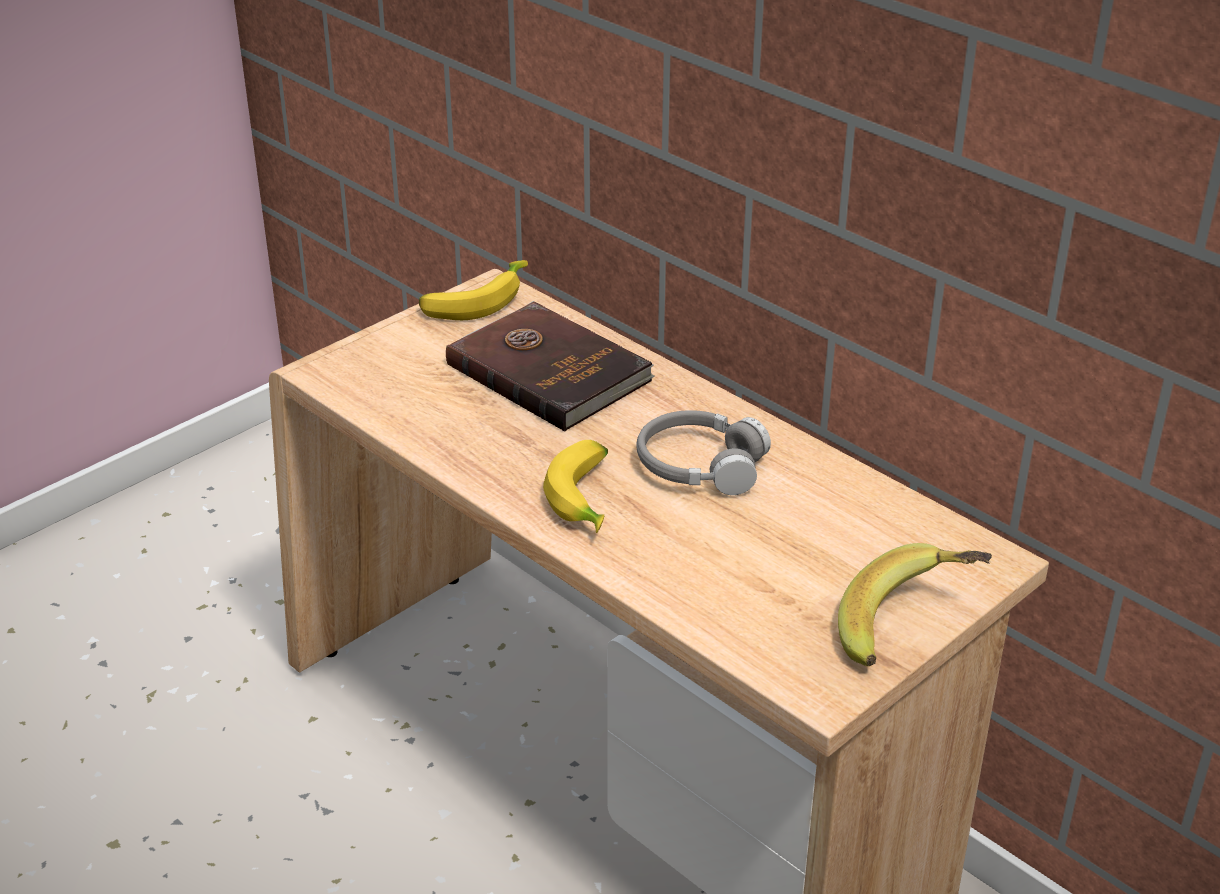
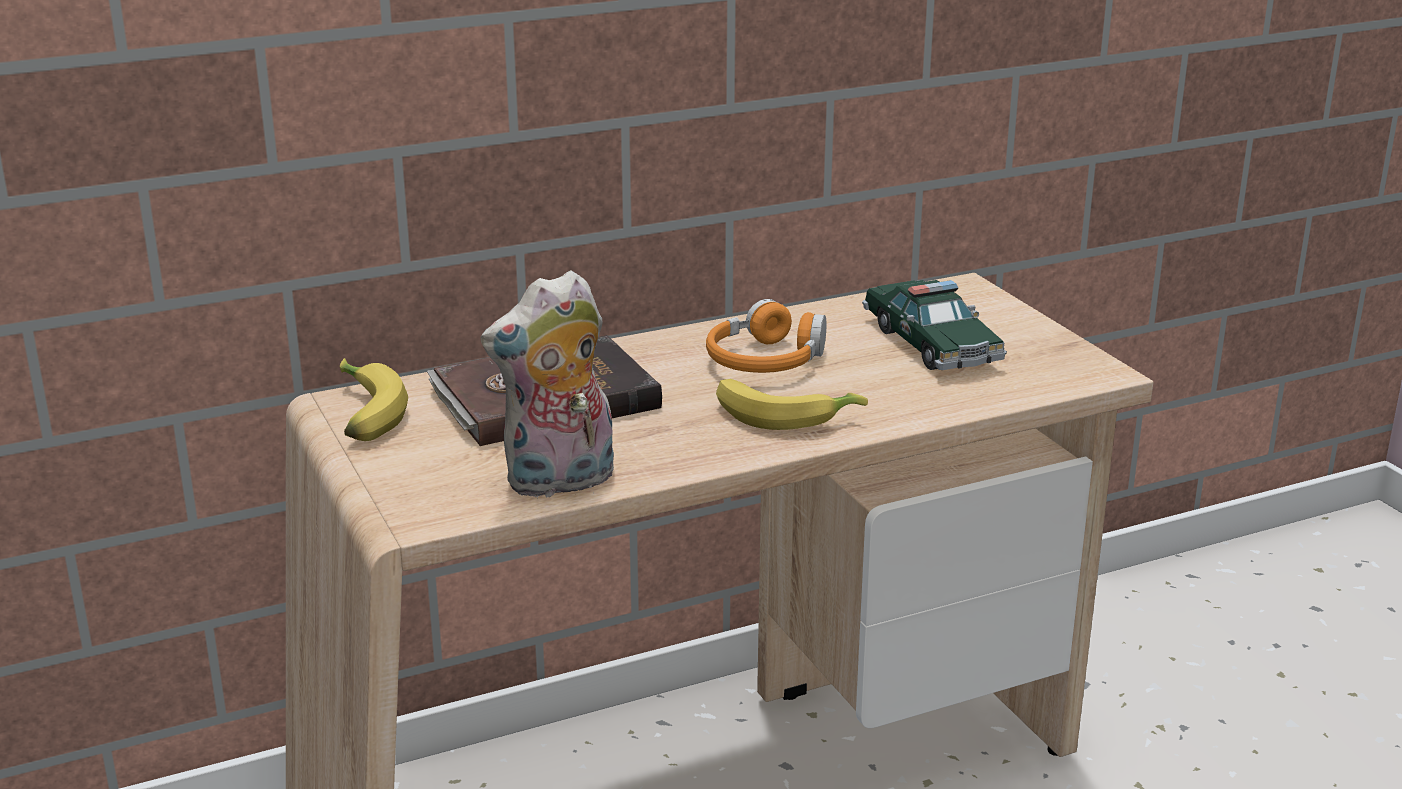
camera: 70 degrees left, 10 degrees down
(404, 415) = (560, 482): none -> plush toy
(700, 466) = (765, 361): grey headphones -> orange headphones
(813, 560) = (931, 344): none -> toy car
(909, 630) = (1037, 329): banana -> none

